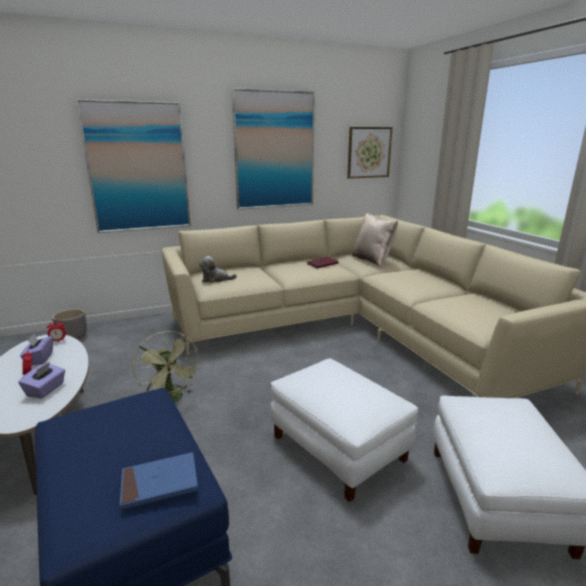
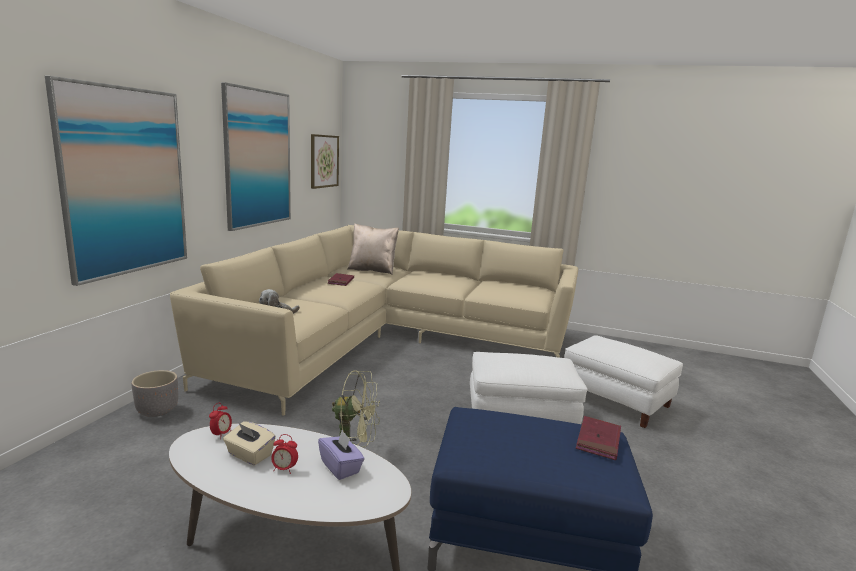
camera: 50 degrees left, 5 degrees down
(39, 359) = (249, 455): purple tissue box -> beige tissue box
(72, 337) = (69, 465): grey planter -> grey planter (157, 411)
(160, 483) = (598, 440): blue book -> red book

